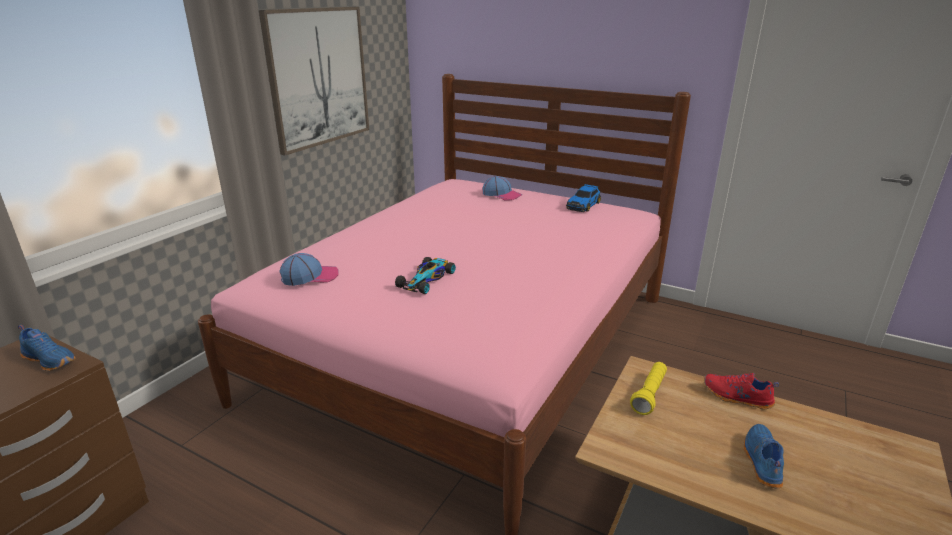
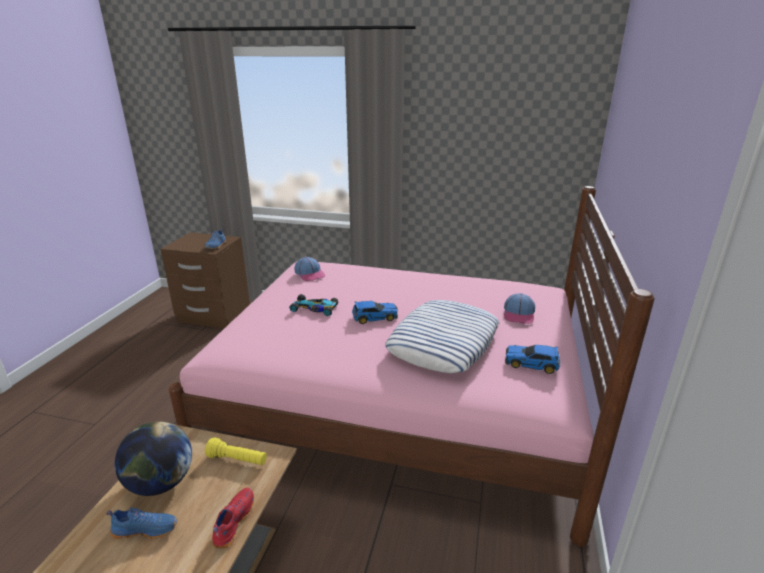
camera: 75 degrees right, 0 degrees up
(319, 77) = (464, 160): picture -> none
(472, 249) = (374, 317): none -> toy car
(540, 227) = (443, 343): none -> pillow
(690, 455) = (161, 483): none -> globe

